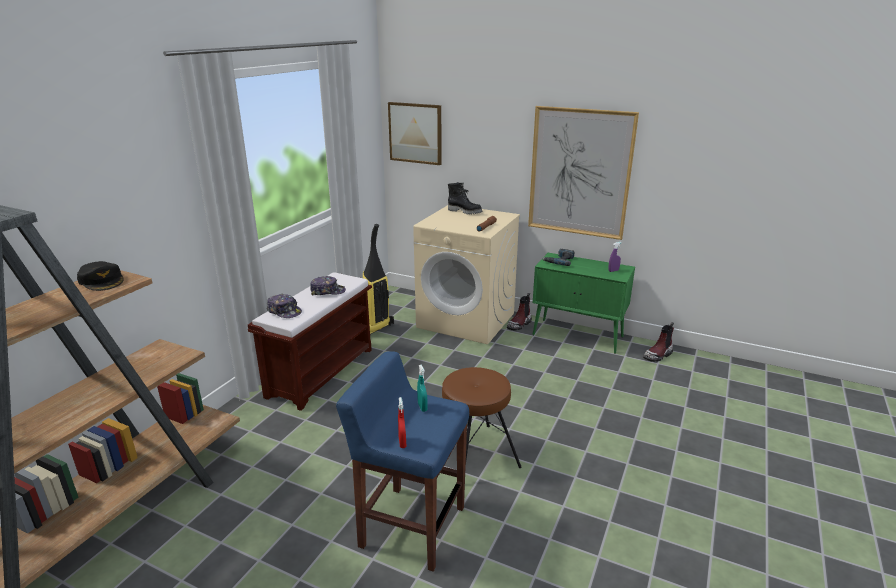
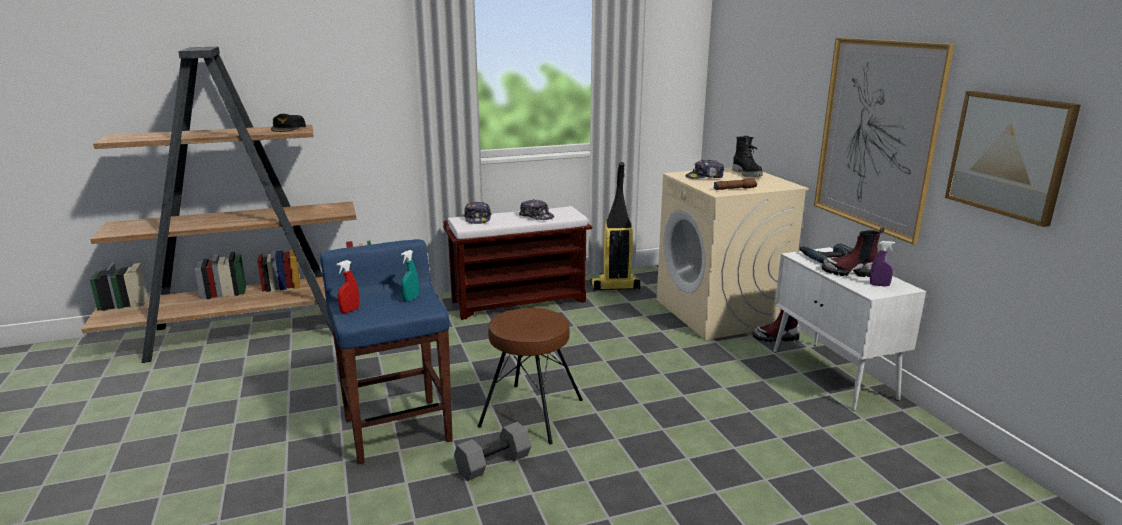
camera: 45 degrees right, 5 degrees down
(415, 133) = (730, 74): picture -> picture (1009, 155)
(447, 222) = (705, 177): none -> cap
(514, 504) = (493, 464): none -> grey dumbbell
(578, 336) = (833, 375): green cabinet -> white cabinet
(658, 355) = (918, 439): boot -> boot (850, 272)

